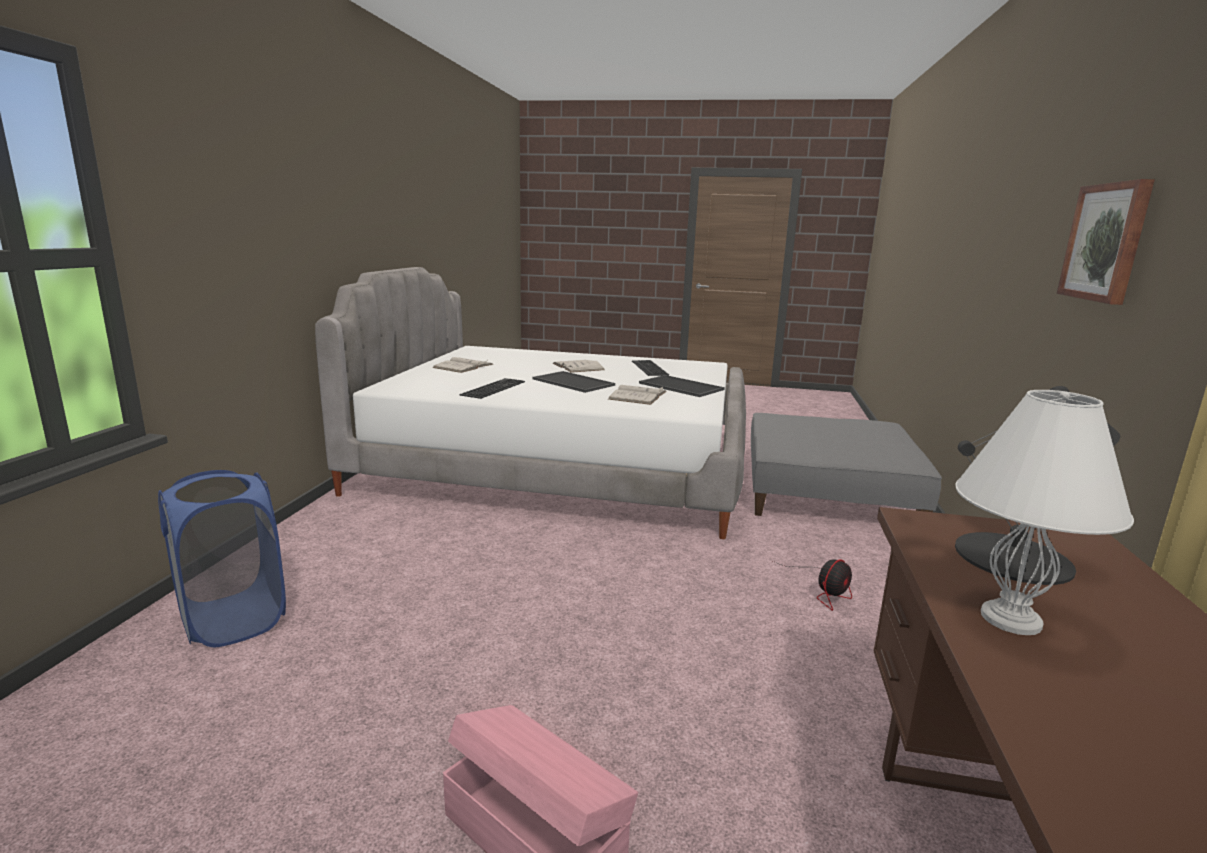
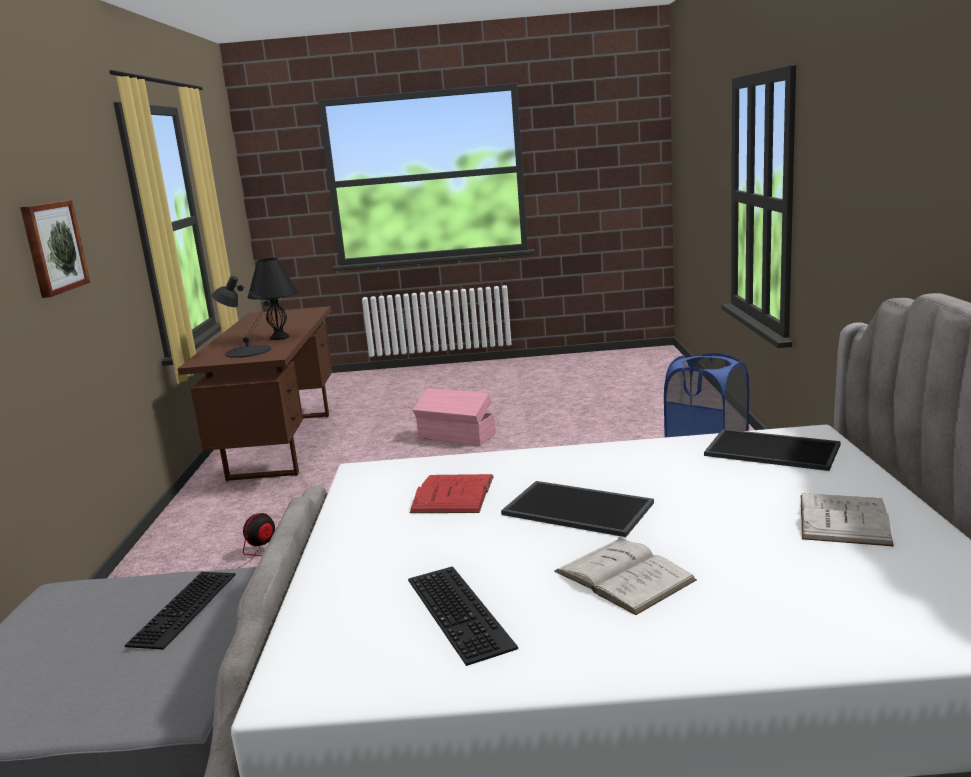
camera: 170 degrees right, 0 degrees up
(492, 388) = (678, 467): keyboard -> keyboard (185, 609)
(638, 395) = (453, 494): white book -> red book
(679, 386) = (386, 536): tray -> tray (773, 450)
(1010, 618) = (279, 337): white table lamp -> black table lamp

